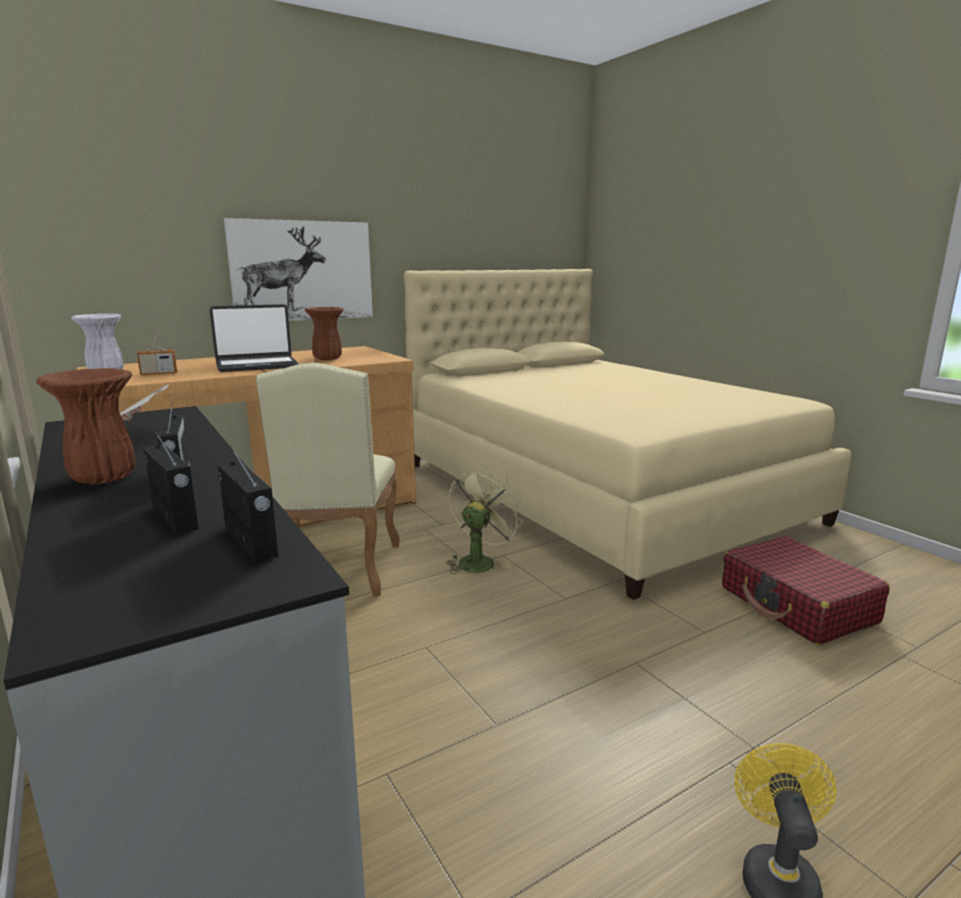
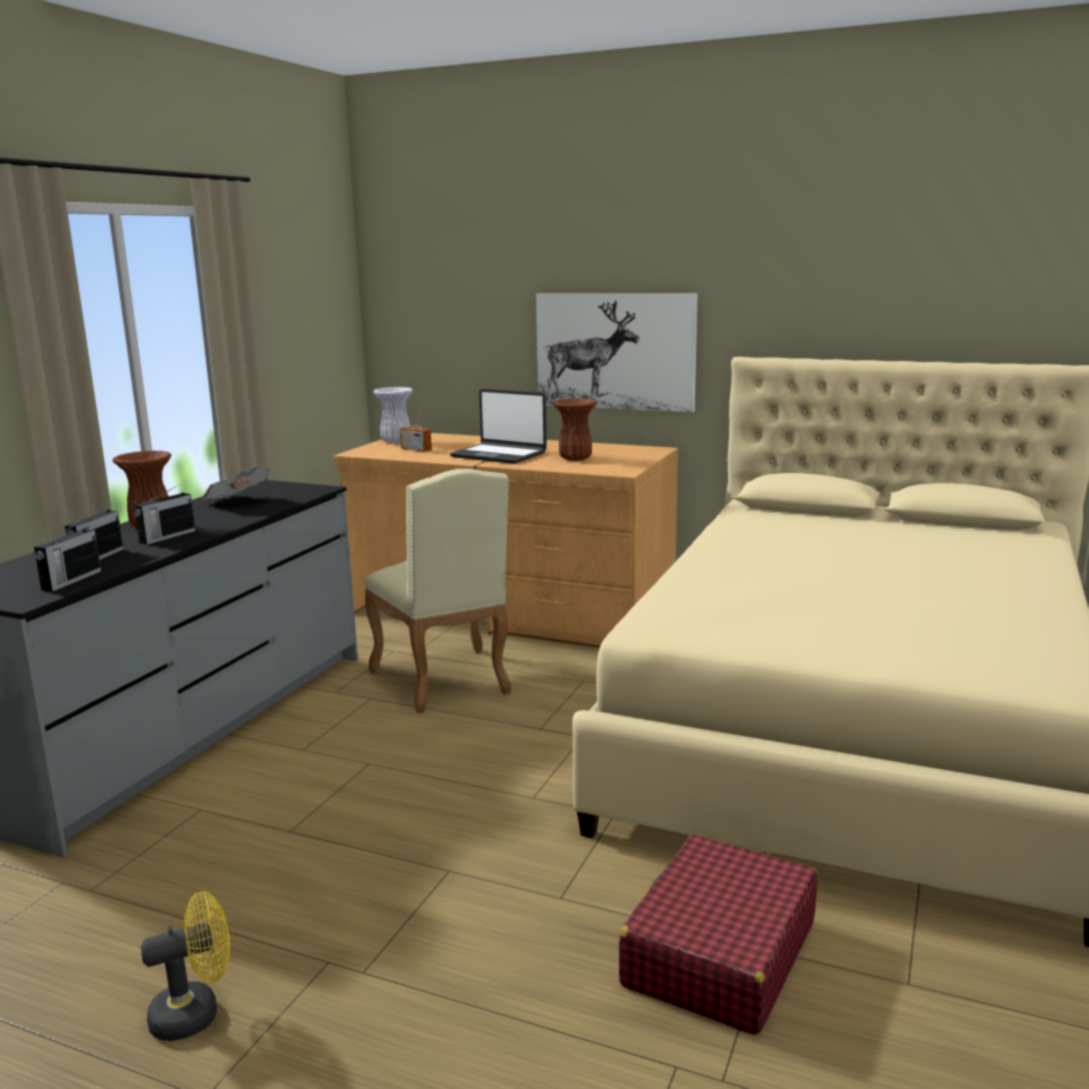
camera: 55 degrees right, 0 degrees up
(338, 572) = (445, 682): beige chair -> beige chair turned 75 degrees counterclockwise
(479, 561) = (552, 730): green fan -> none

